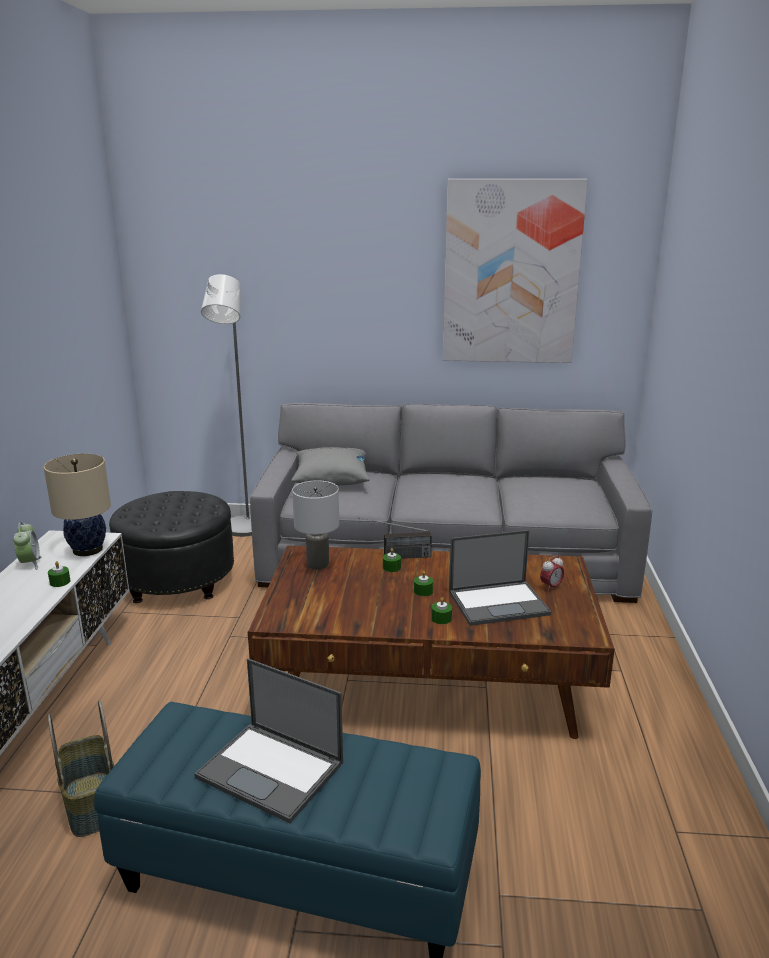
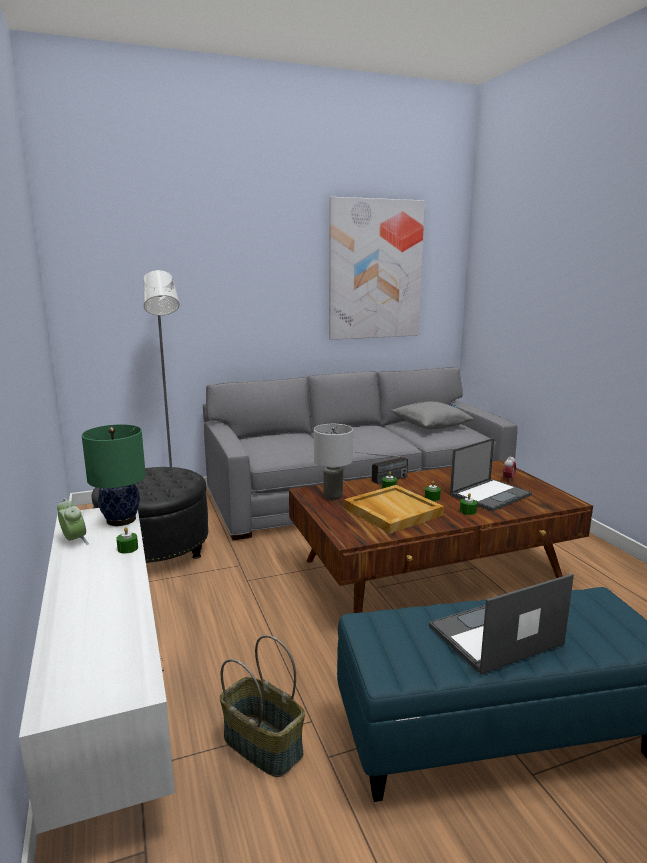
camera: 25 degrees left, 5 degrees down
(87, 550) = (121, 520): beige table lamp -> green table lamp
(272, 770) = (494, 636): laptop -> laptop turned 150 degrees clockwise
(331, 479) = (269, 441): grey pillow -> grey pillow (430, 426)
(356, 598) = (392, 511): none -> beige tray

